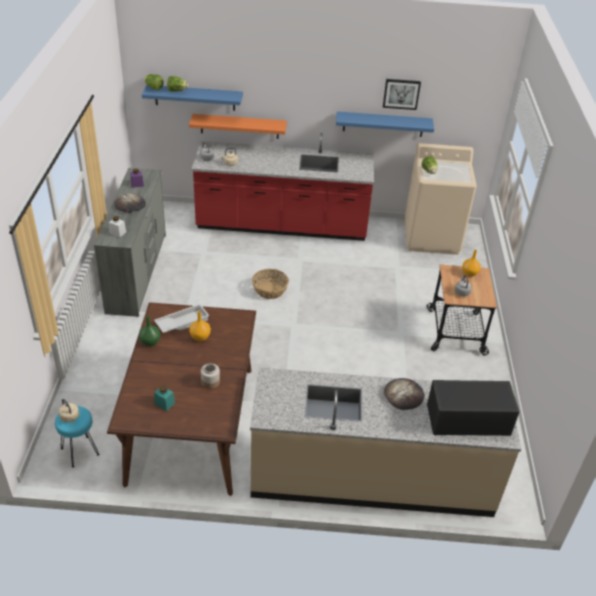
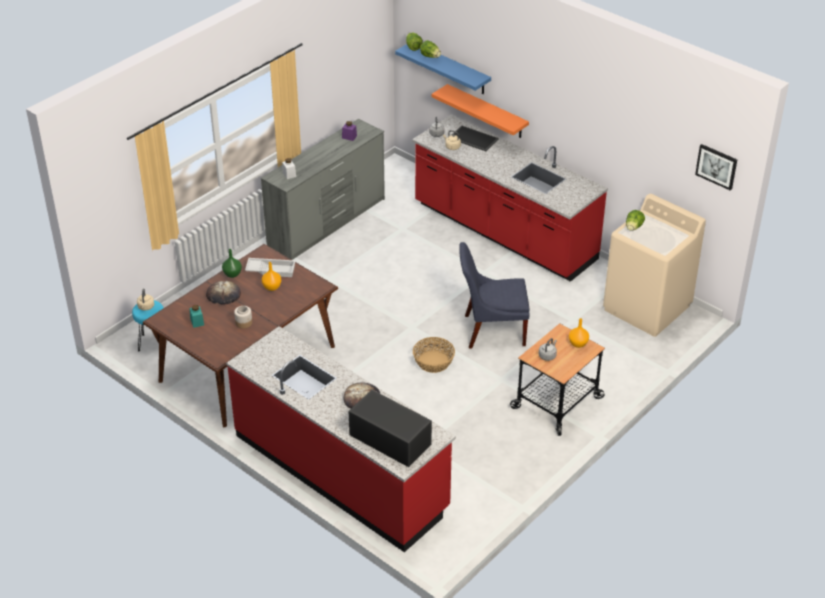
camera: 40 degrees right, 0 degrees up
(130, 205) = (323, 154): bread -> bread (223, 295)
(238, 152) = (472, 139): none -> tray
(270, 290) = (425, 288): basket -> basket (433, 362)
(352, 300) = (491, 330): none -> blue chair
(371, 476) = (341, 472): beige counter -> red counter
(383, 124) = (619, 159): blue shelf -> none
(401, 94) = (636, 132): picture -> picture (716, 166)

